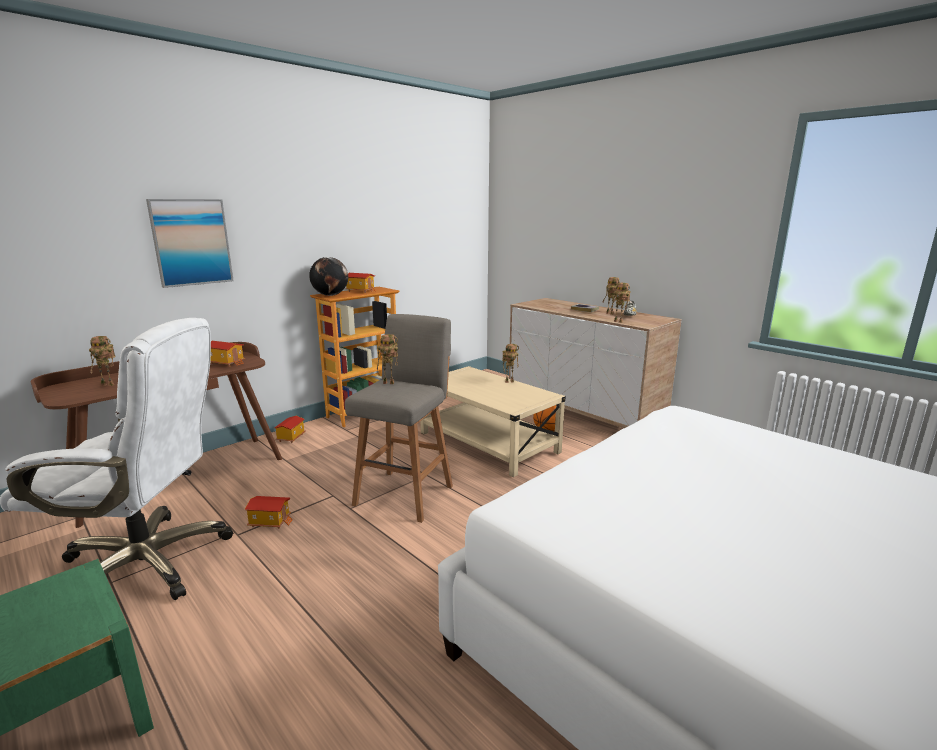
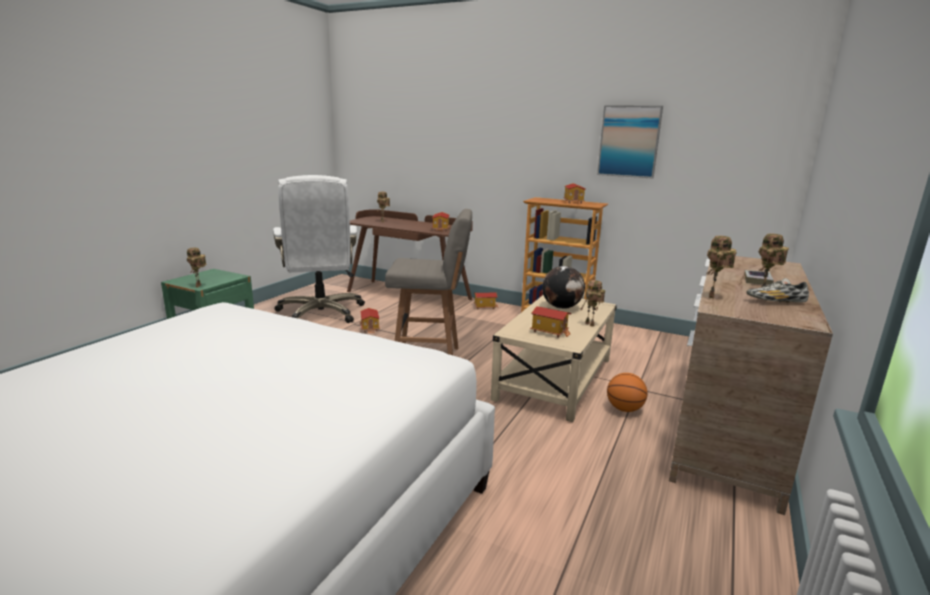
camera: 70 degrees right, 0 degrees up
(191, 242) = (458, 142): picture -> picture (629, 141)
(330, 295) = (541, 199): globe -> globe (561, 307)
(389, 383) = (431, 261): toy robot -> toy robot (199, 286)
(518, 396) = (550, 332): none -> toy house

